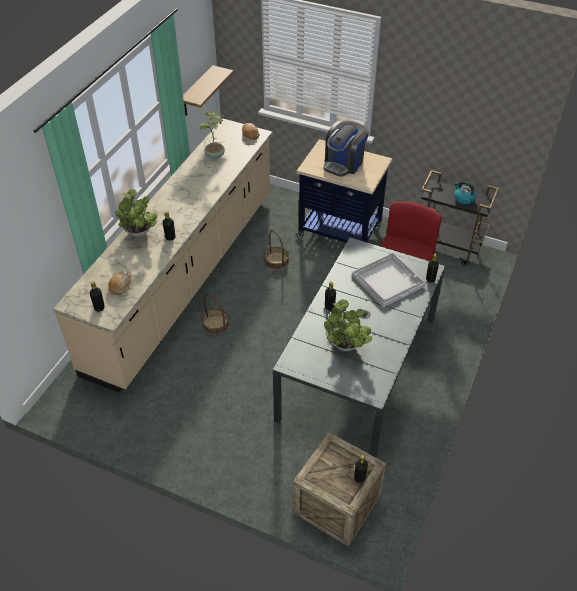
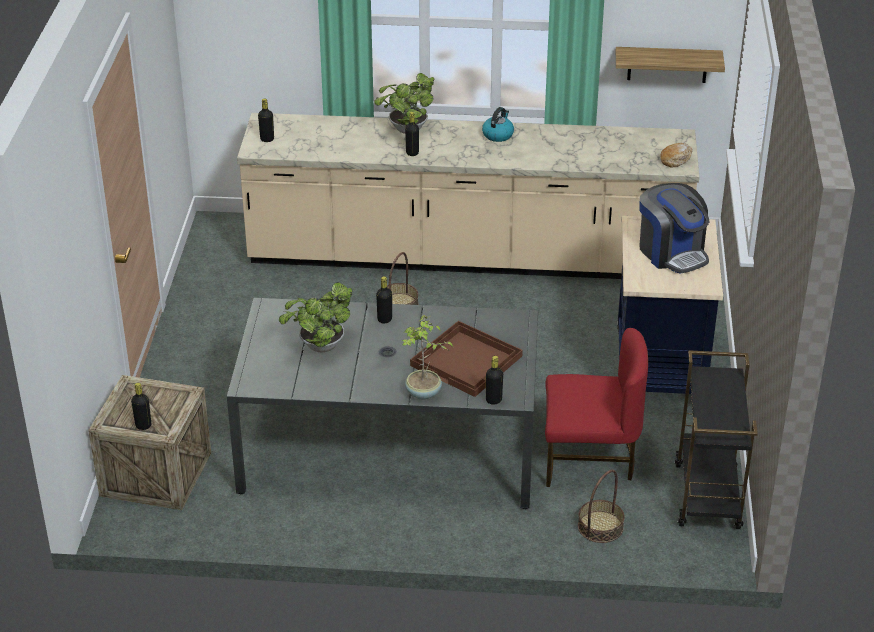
camera: 70 degrees right, 10 degrees down
(121, 285) = (310, 142): bread -> none
(215, 155) = (602, 144): potted plant -> potted plant (423, 393)
(276, 261) = (554, 327): basket -> basket (600, 527)
(344, 163) = (672, 252): coffee machine -> coffee machine turned 135 degrees counterclockwise
(388, 280) = (467, 360): white tray -> brown tray
(463, 198) = (718, 411): kettle -> kettle (498, 135)

